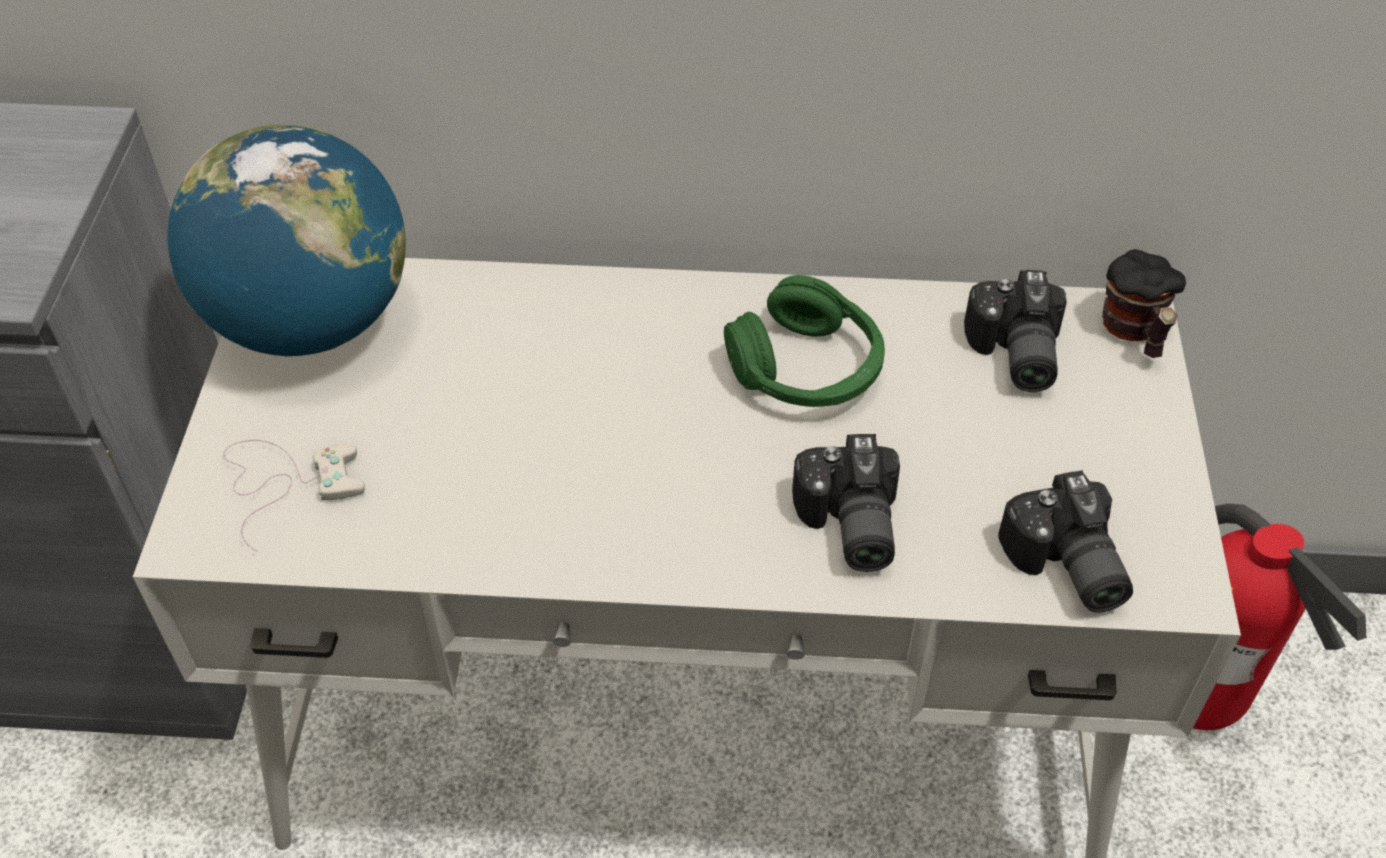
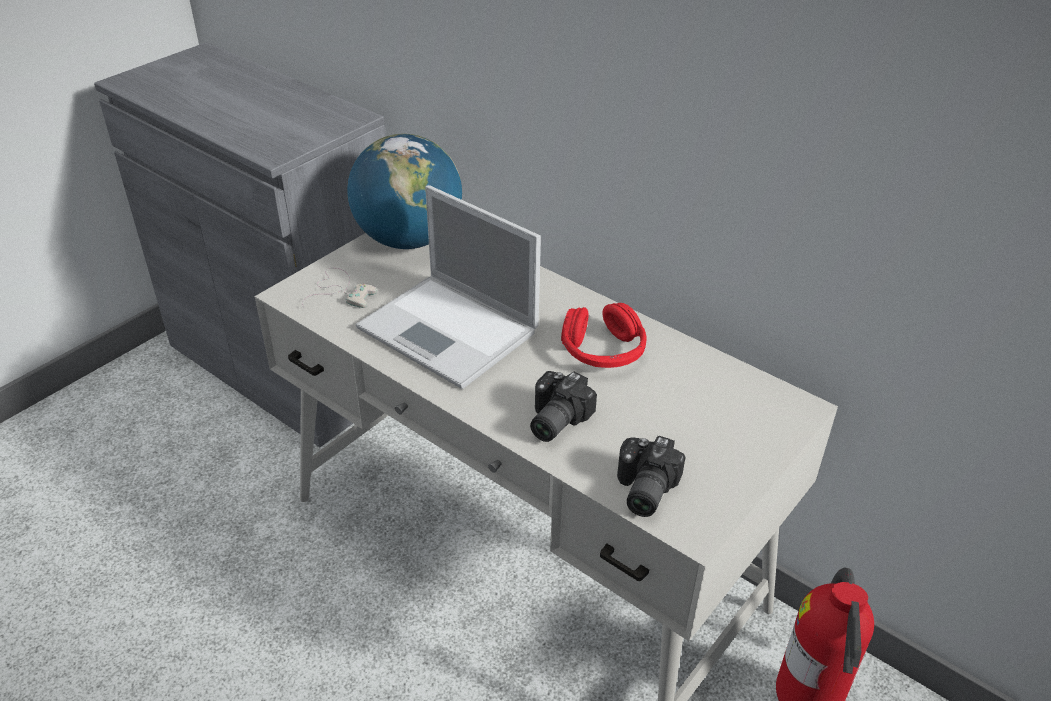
camera: 35 degrees right, 10 degrees down
(548, 458) = (450, 331): none -> laptop
(806, 368) = (603, 351): green headphones -> red headphones
(1012, 354) = (715, 393): camera -> none
(1133, 333) = (793, 413): mug -> none

